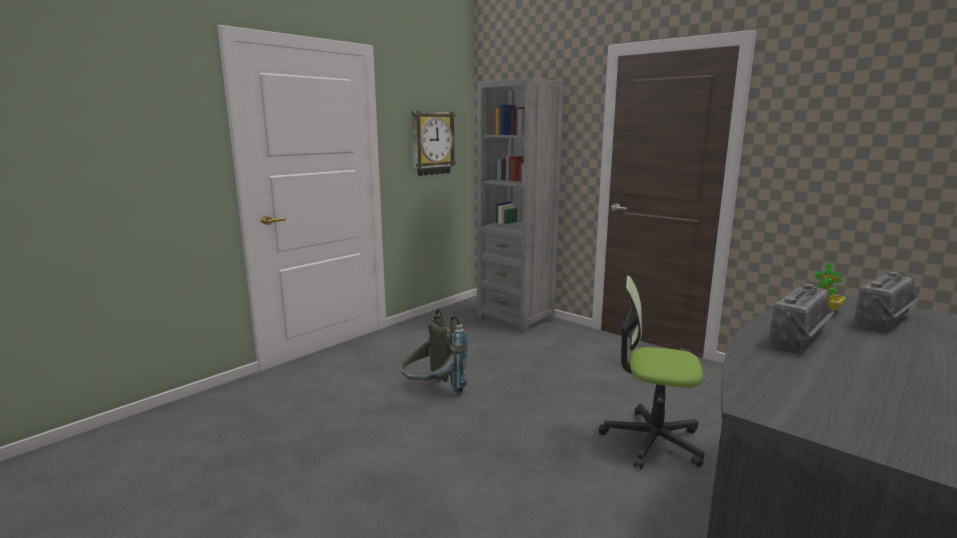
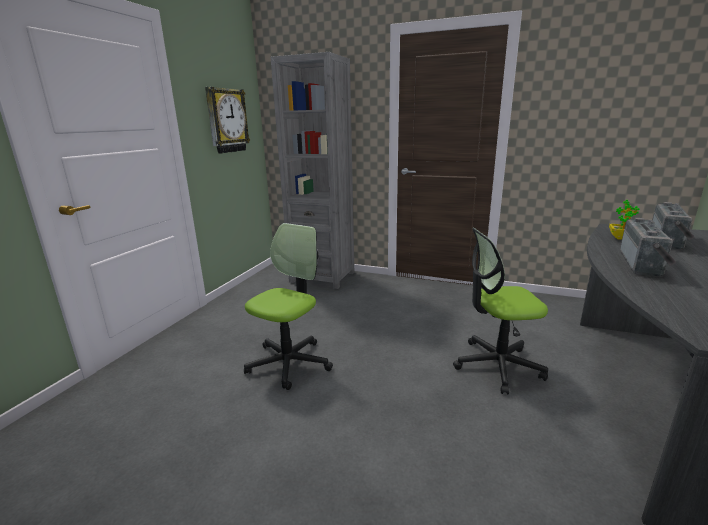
camera: 20 degrees left, 5 degrees up
(433, 393) = (289, 363): grey backpack -> office chair

